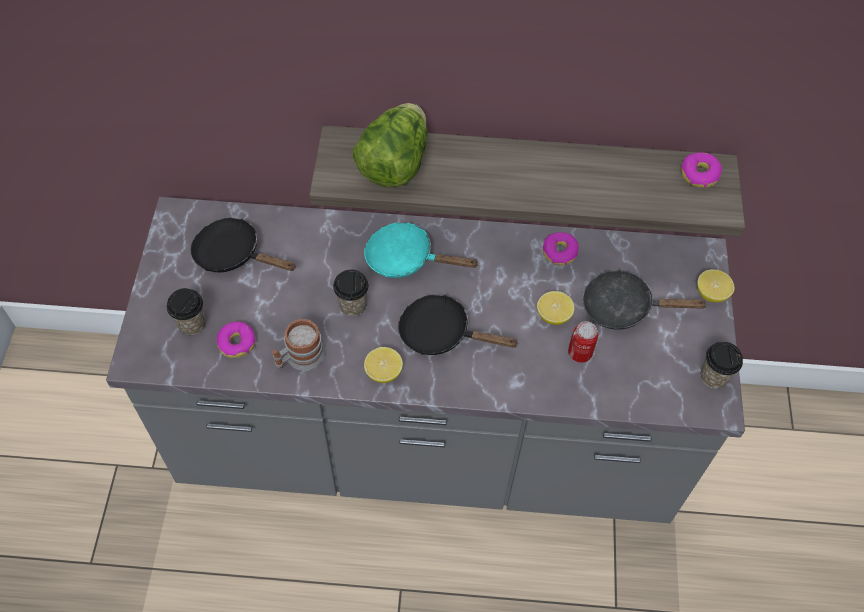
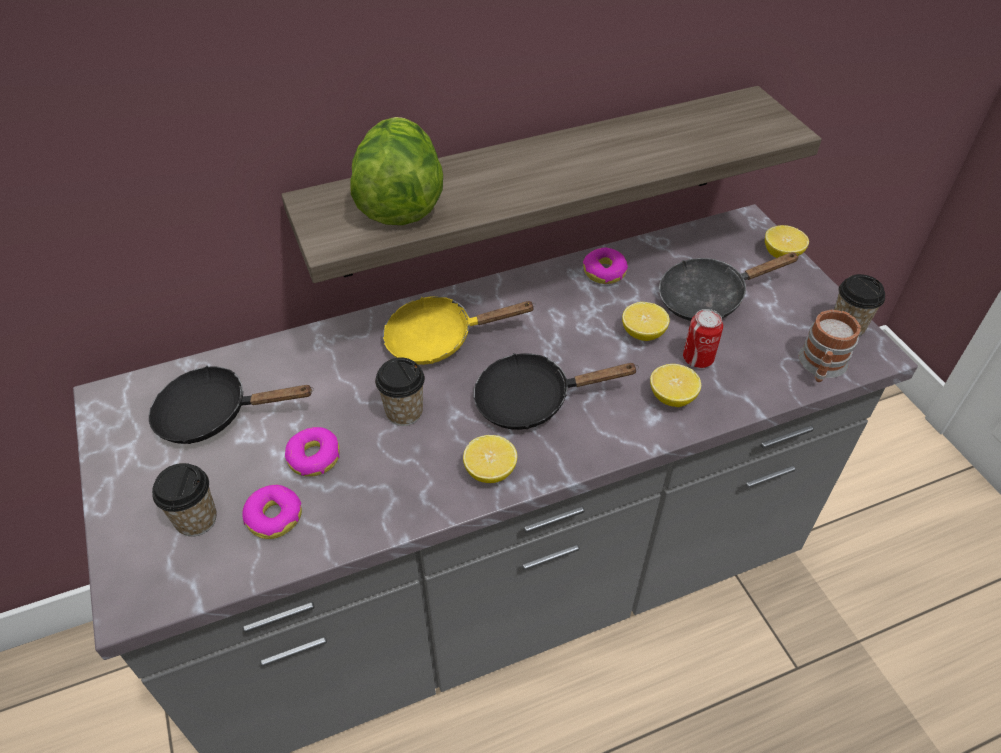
camera: 25 degrees left, 10 degrees down
(299, 357) = (370, 499): mug -> mug (821, 367)
(406, 259) = (438, 339): turquoise frying pan -> yellow frying pan
(540, 374) = (672, 397): none -> lemon
(699, 174) = (738, 110): donut -> donut (314, 458)

